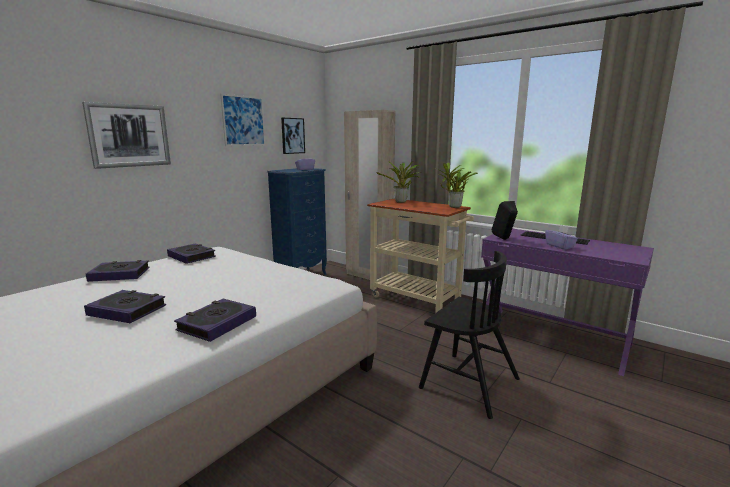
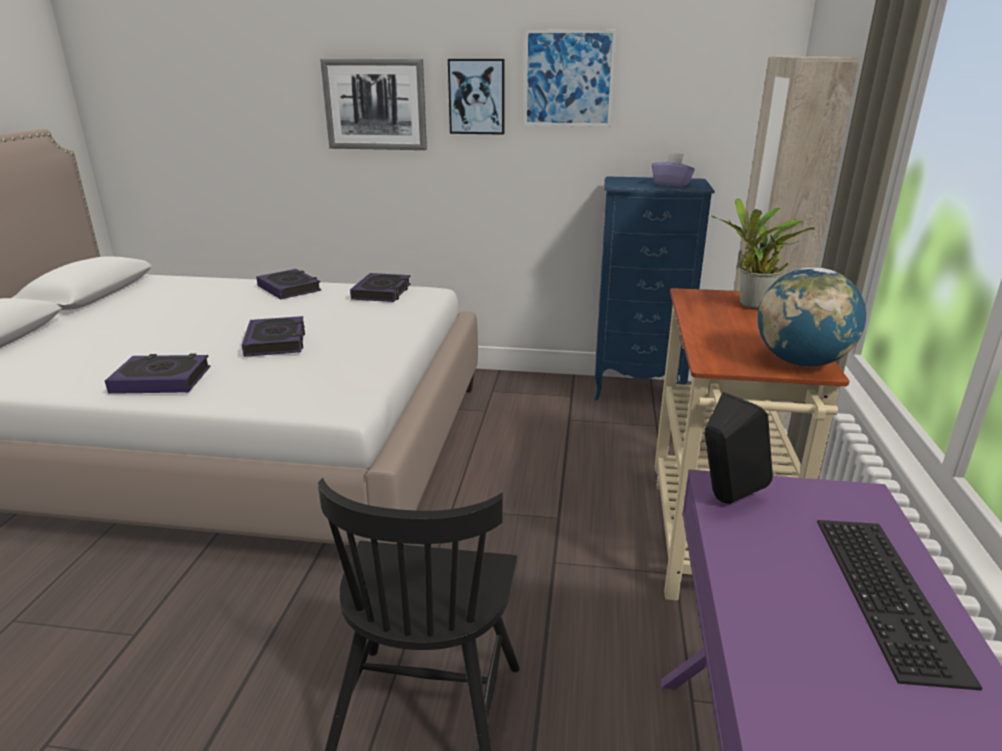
camera: 60 degrees right, 10 degrees up
(127, 310) = (184, 329): book -> book (276, 342)
(292, 135) = (686, 108): picture -> picture (477, 96)
(453, 207) = (801, 362): potted plant -> globe
(560, 246) = (781, 615): purple tissue box -> none

